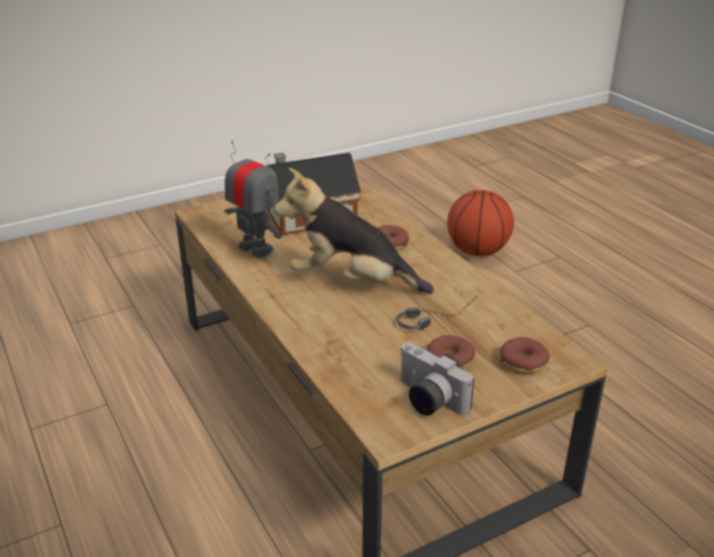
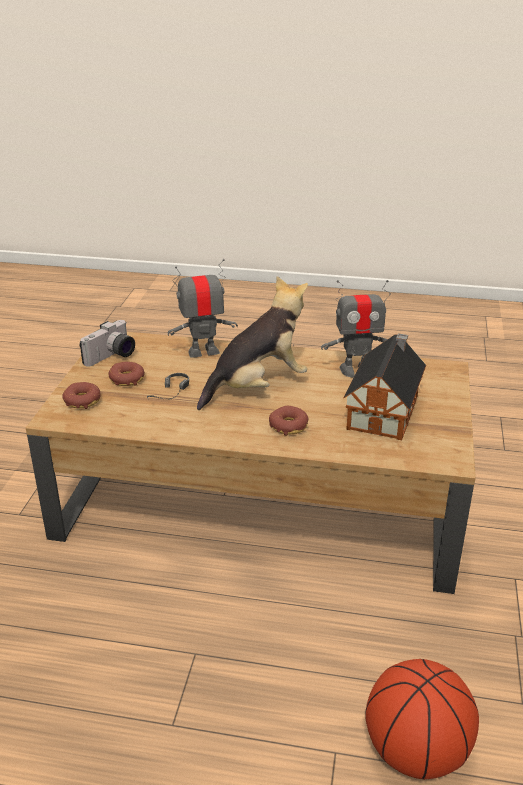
camera: 130 degrees right, 0 degrees up
(329, 344) = (203, 351): none -> toy robot
(426, 400) = (112, 357): camera -> camera turned 135 degrees clockwise

